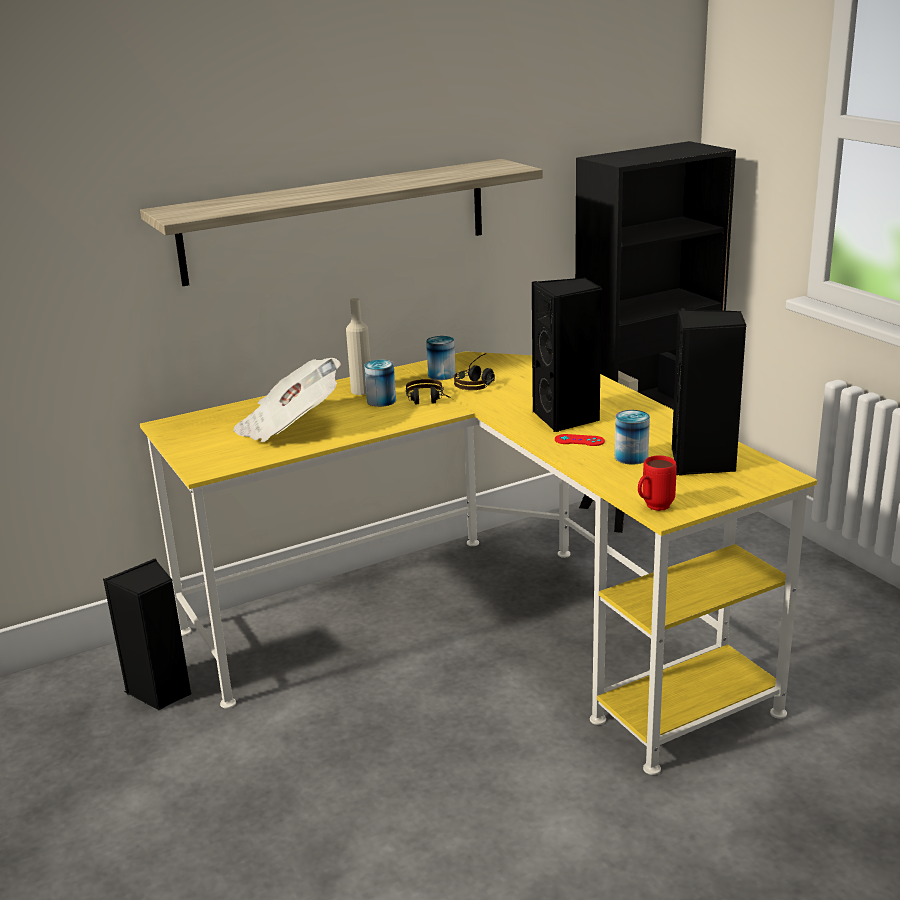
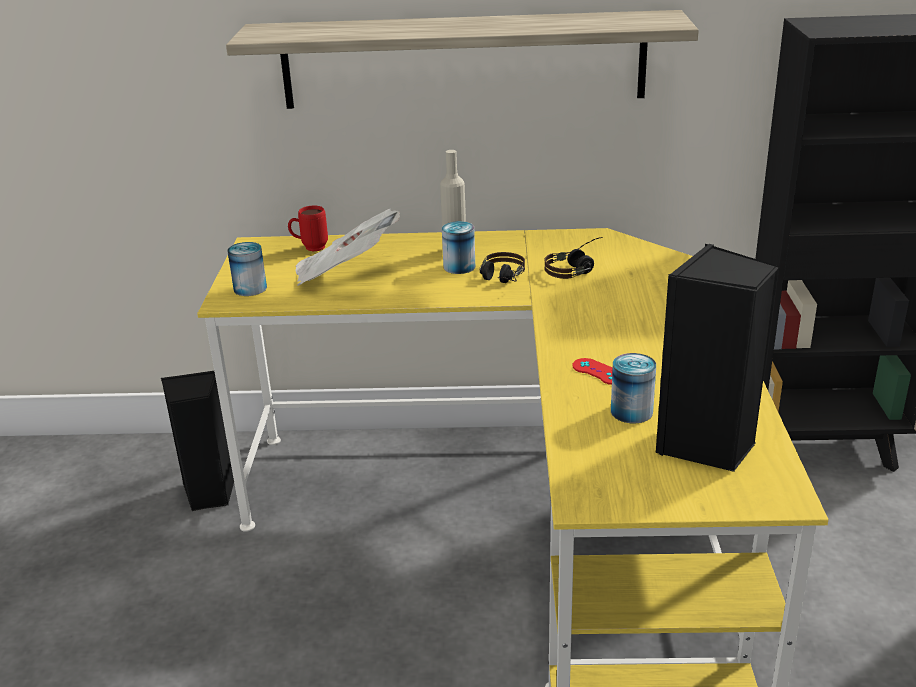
camera: 30 degrees right, 5 degrees up
(441, 375) = (550, 251): can -> can (250, 288)
(567, 418) = (618, 339): black speaker -> none
(653, 508) = (579, 489): red mug -> red mug (309, 248)

